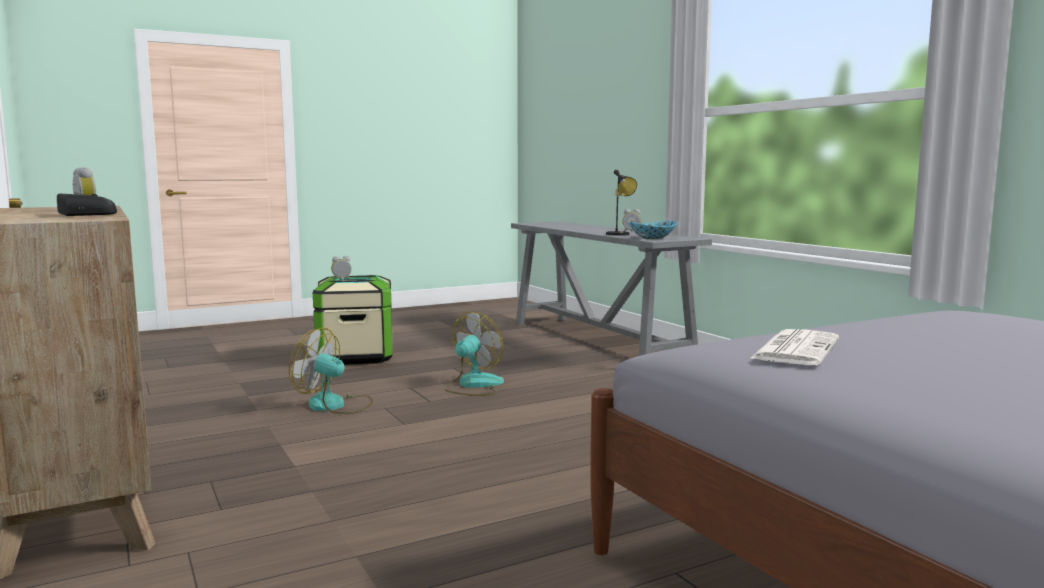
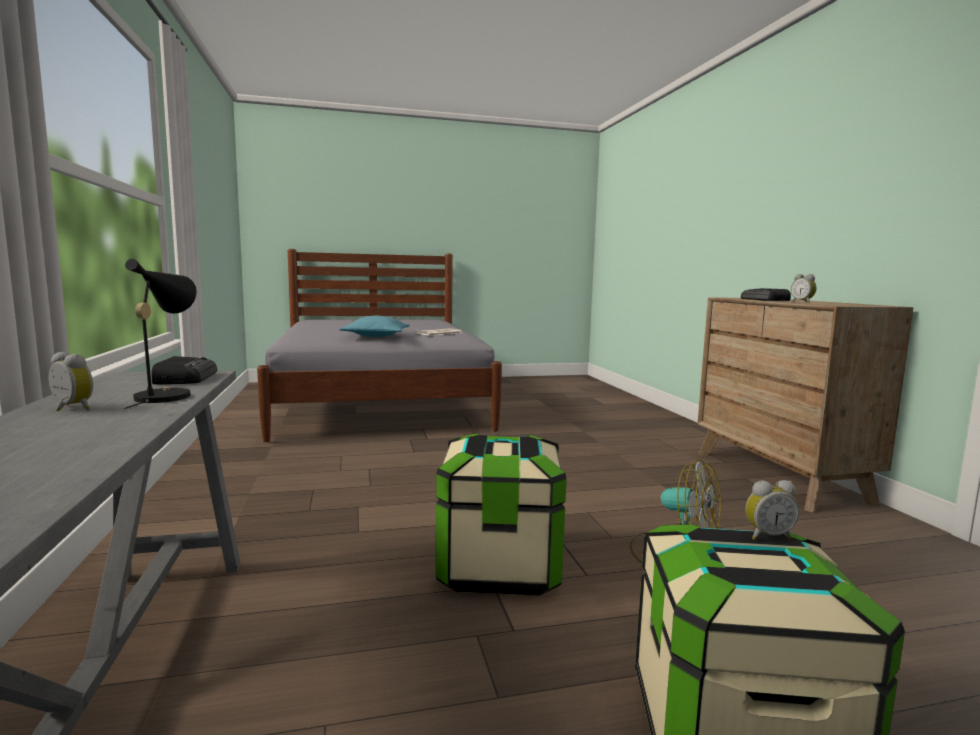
camera: 165 degrees left, 0 degrees up
(473, 385) = (499, 567): fan -> storage box
(652, 238) = (186, 378): bowl -> radio
(870, 326) = (376, 336): none -> turquoise pillow

